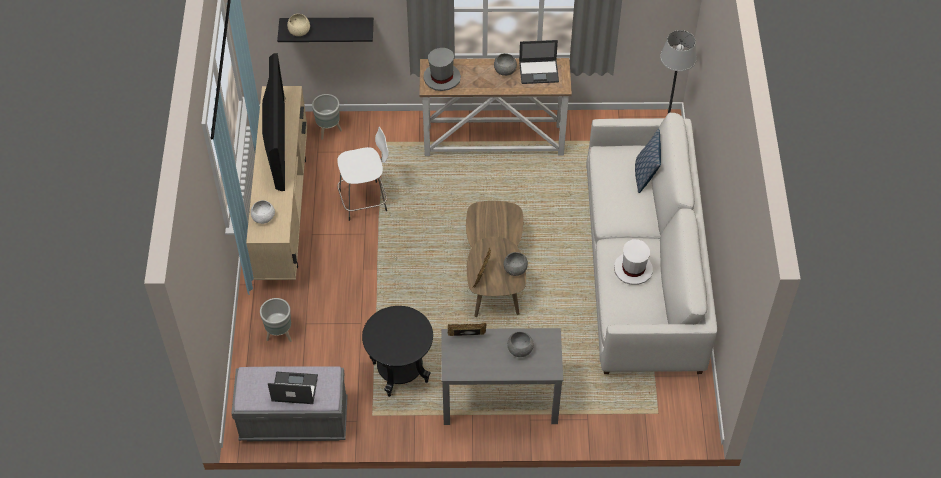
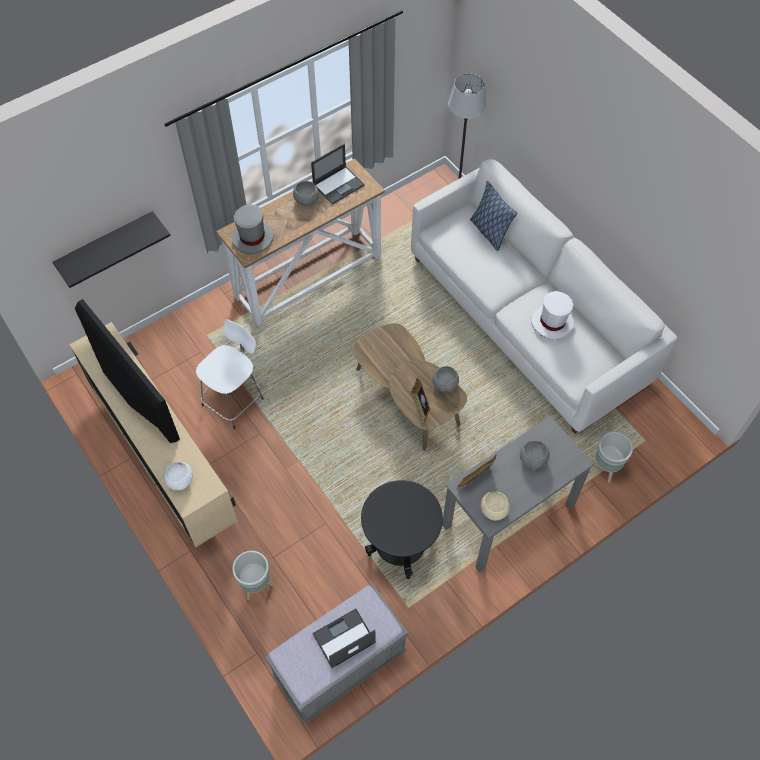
camera: 35 degrees left, 5 degrees up
(299, 32) = (86, 265): beige bowl -> beige bowl (494, 510)
(329, 130) = (145, 353): grey planter -> grey planter (605, 468)

